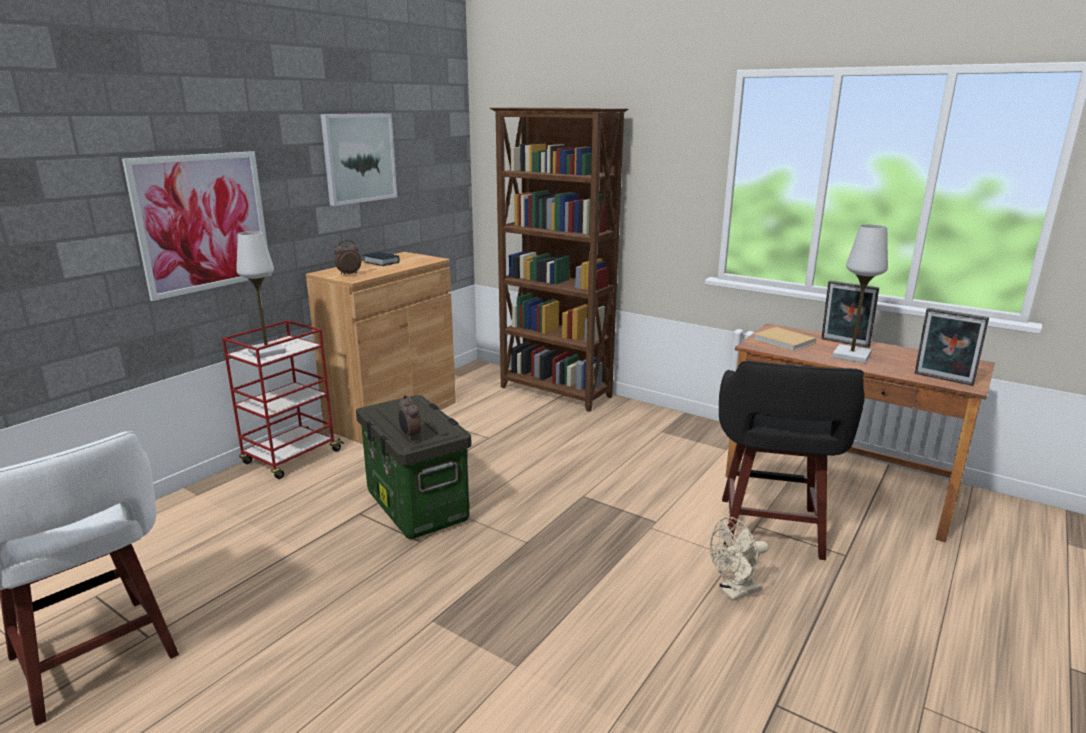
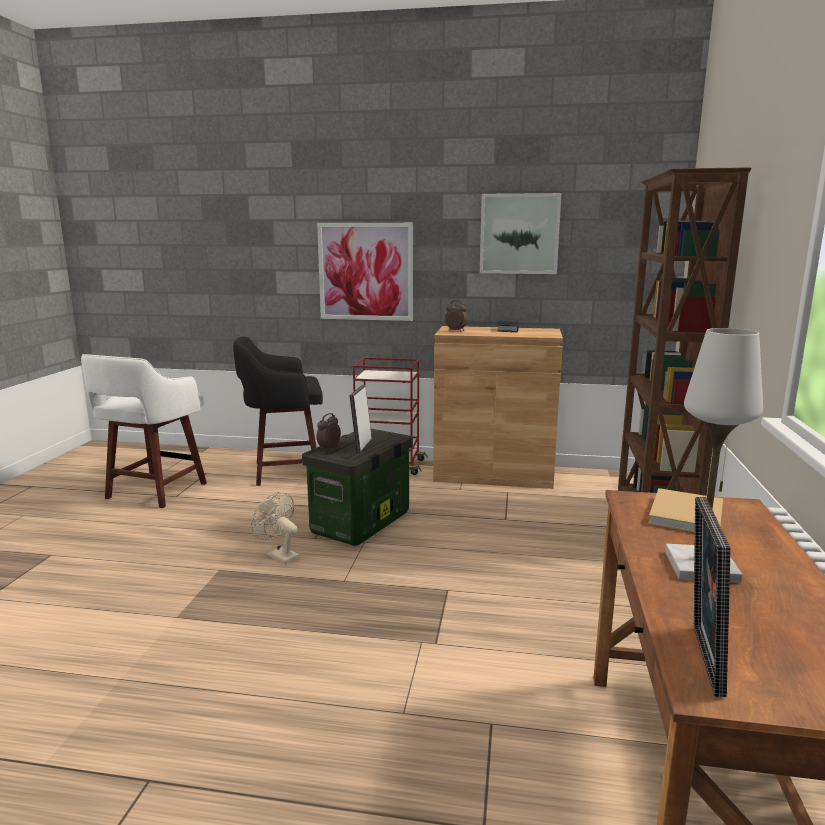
camera: 65 degrees right, 5 degrees down
(267, 351) = (379, 374): white table lamp -> none
(734, 592) = (332, 723): beige fan -> beige fan (279, 555)
(770, 530) = (490, 738): black stool -> black stool (284, 471)
(844, 343) = (763, 559): picture frame -> picture frame (361, 446)

